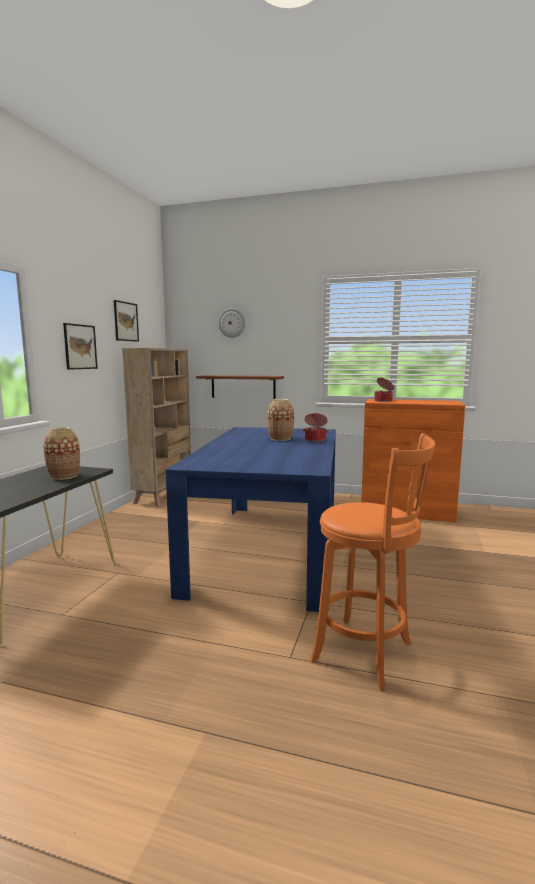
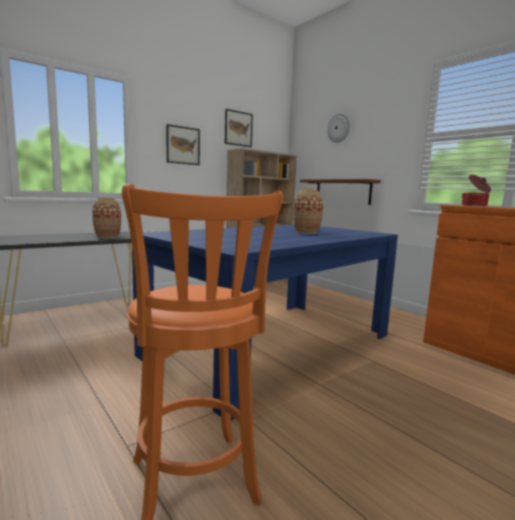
camera: 35 degrees right, 0 degrees up
(315, 440) = (338, 236): cooking pot -> none

